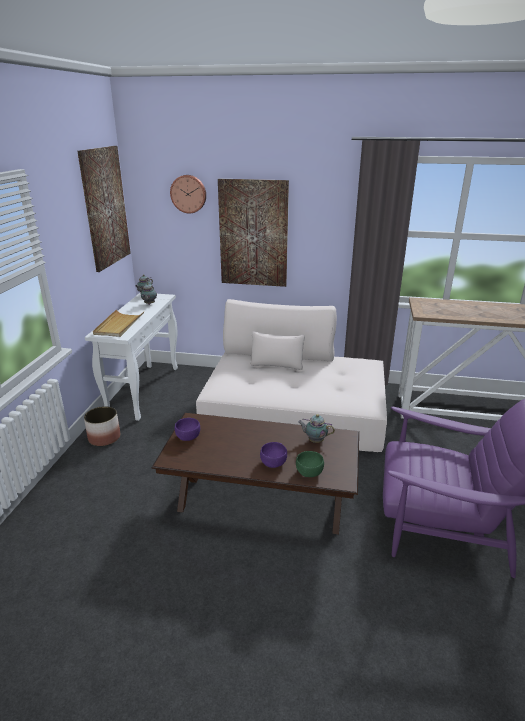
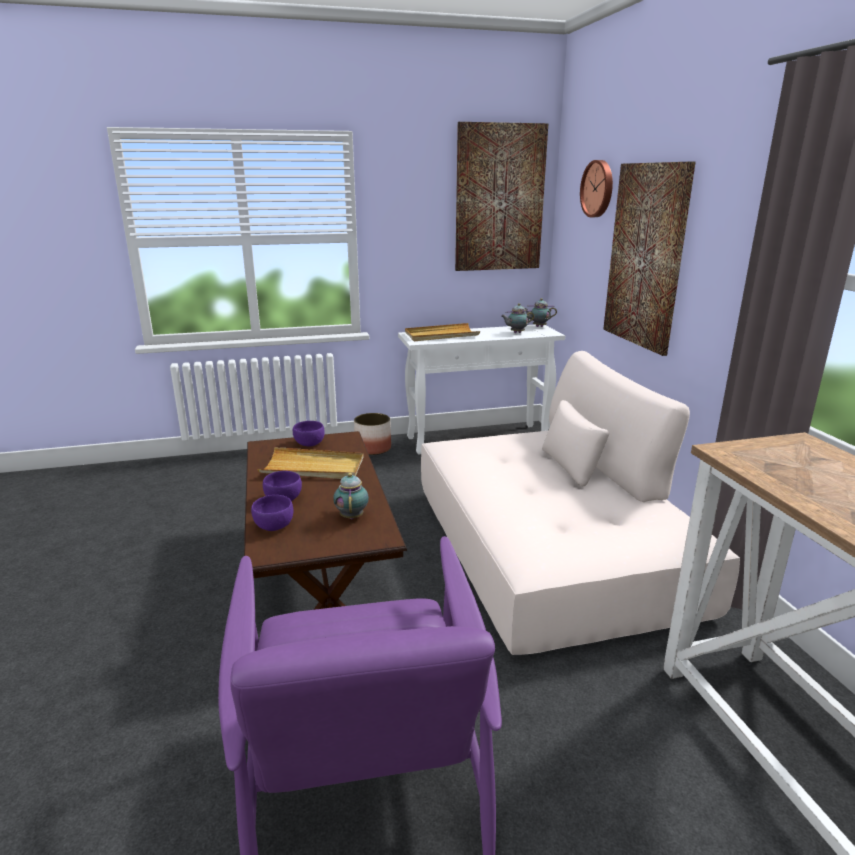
camera: 65 degrees right, 5 degrees down
(233, 442) = (313, 468): none -> beige tray
(309, 472) = (274, 525): green bowl -> purple bowl

